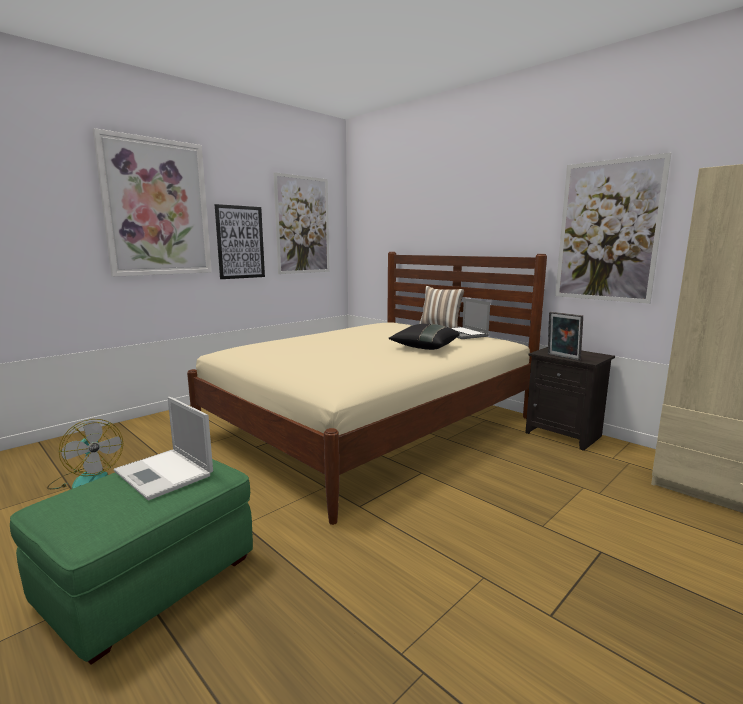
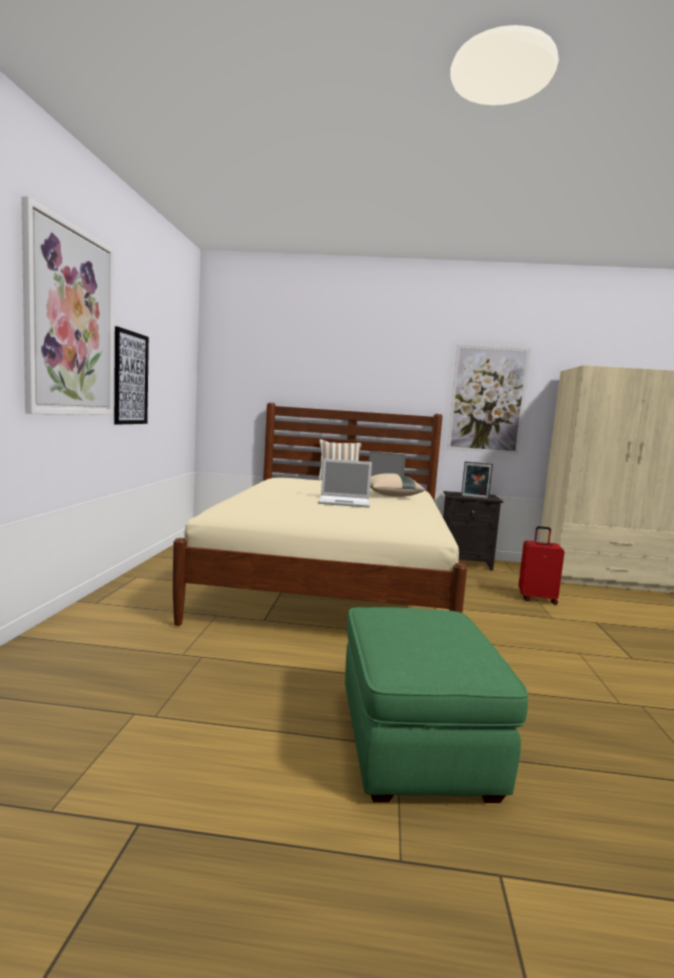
camera: 40 degrees left, 5 degrees down
(86, 479) = (138, 700): fan -> none
(165, 474) = (419, 621): laptop -> laptop (345, 502)
(303, 225) = (172, 364): picture -> none
(424, 347) = (390, 495): black pillow -> beige pillow
(573, 498) = (537, 599): none -> red suitcase

